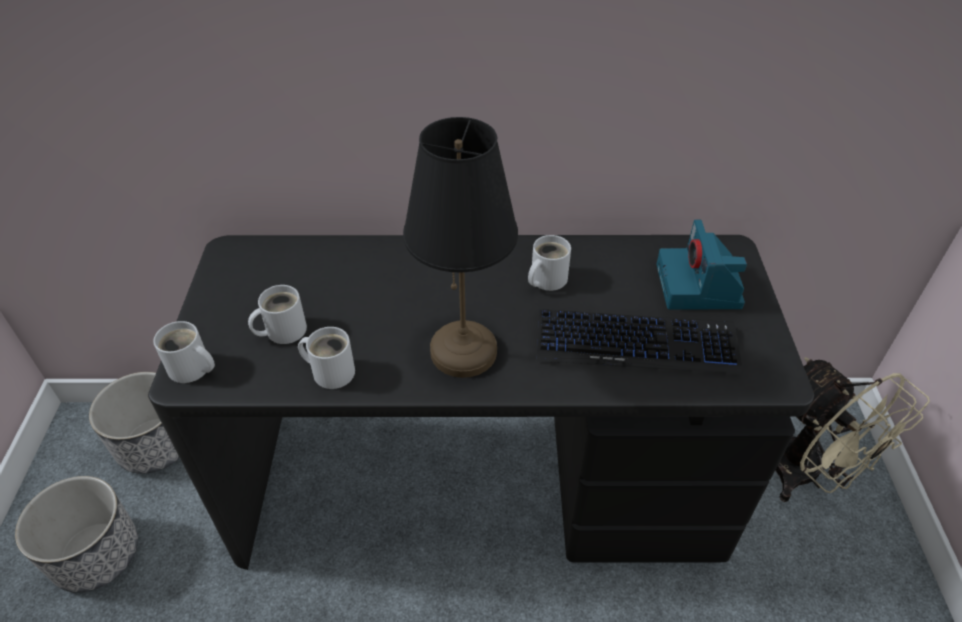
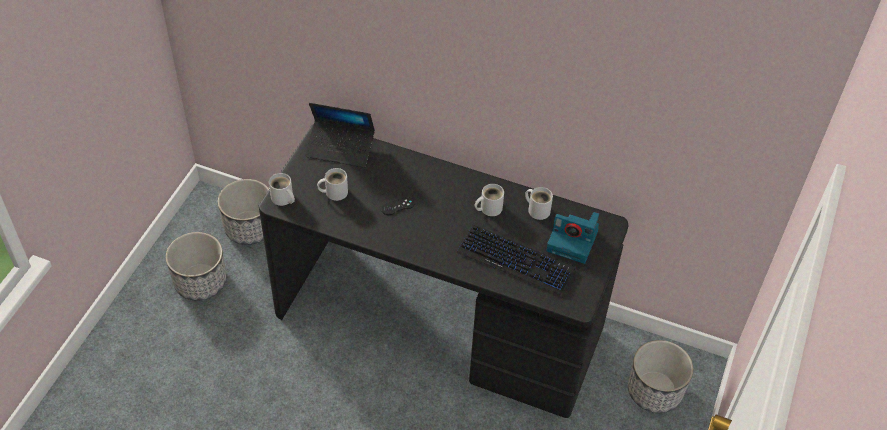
camera: 20 degrees right, 5 degrees up
(267, 263) = (340, 148): none -> laptop
(331, 370) = (350, 222): white mug -> white mug (538, 209)
(401, 320) = (398, 206): none -> black game controller
(463, 350) = (422, 234): black table lamp -> none
(699, 287) = (573, 241): camera -> camera turned 90 degrees counterclockwise
(806, 476) = (654, 391): beige fan -> planter

